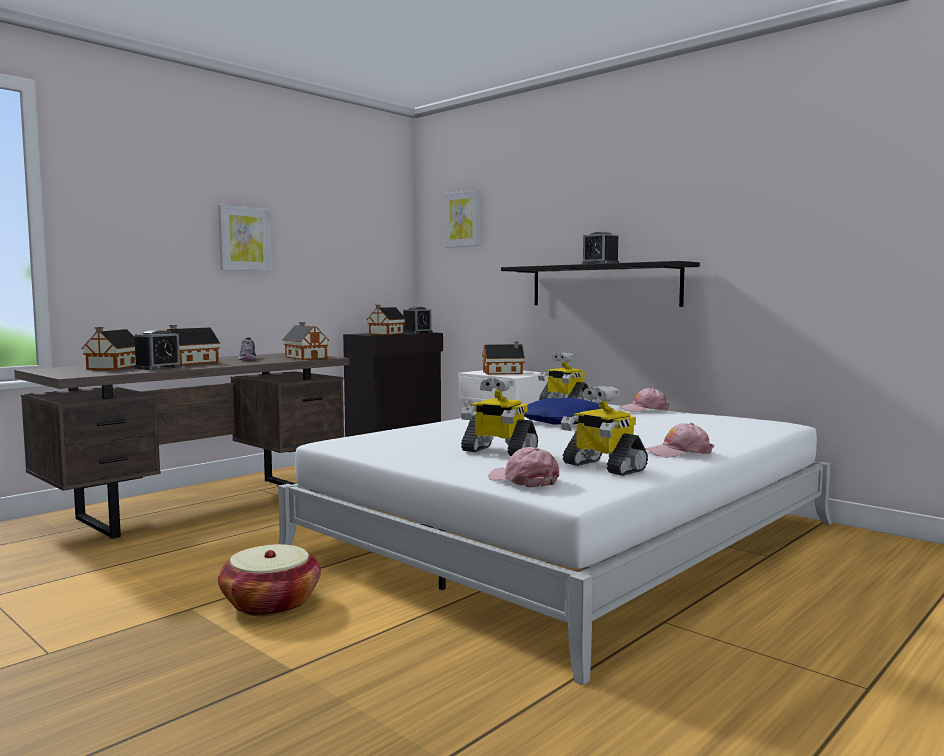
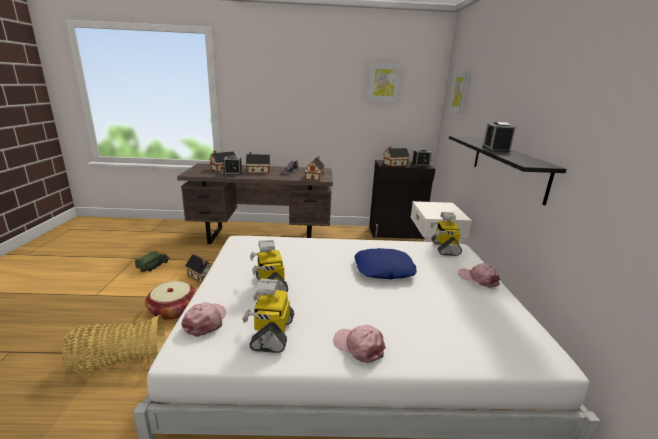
camera: 45 degrees right, 15 degrees up
(72, 589) = (154, 266): none -> toy truck
(244, 239) = (316, 103): picture -> picture (384, 82)
(330, 664) = (119, 361): none -> basket
(504, 373) = (437, 210): toy house -> toy house (202, 277)

